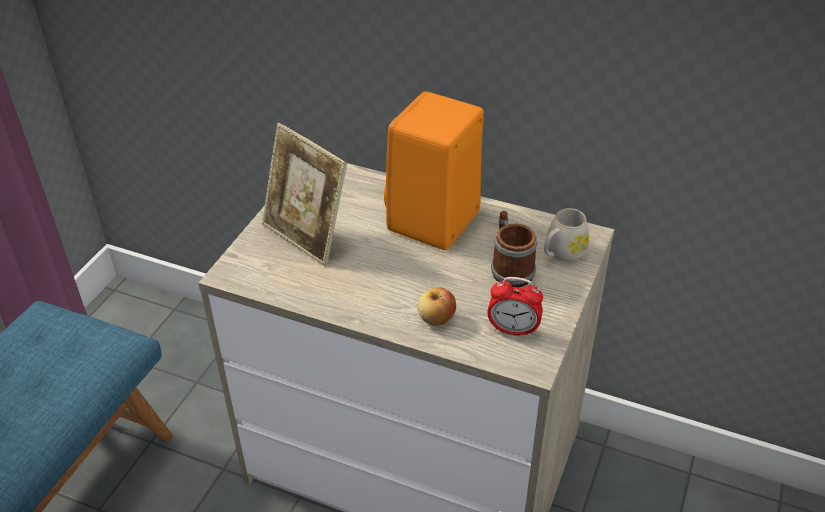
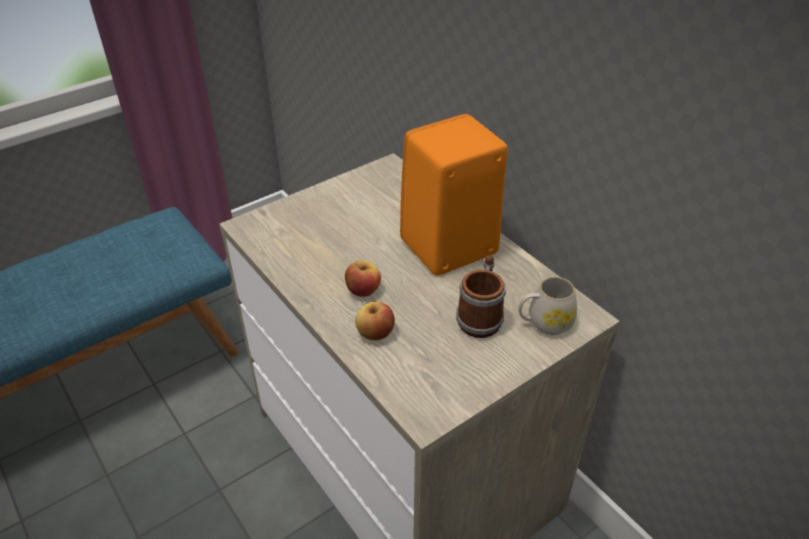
camera: 30 degrees right, 0 degrees up
(306, 236) = (331, 219): picture frame -> none
(394, 288) = (363, 290): none -> apple
(513, 330) = (435, 375): alarm clock -> none

